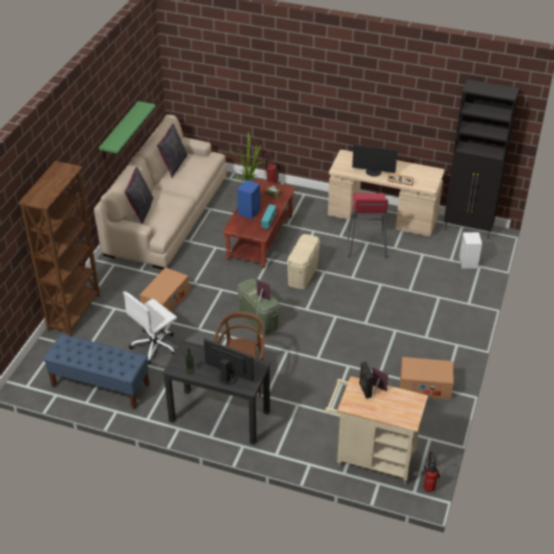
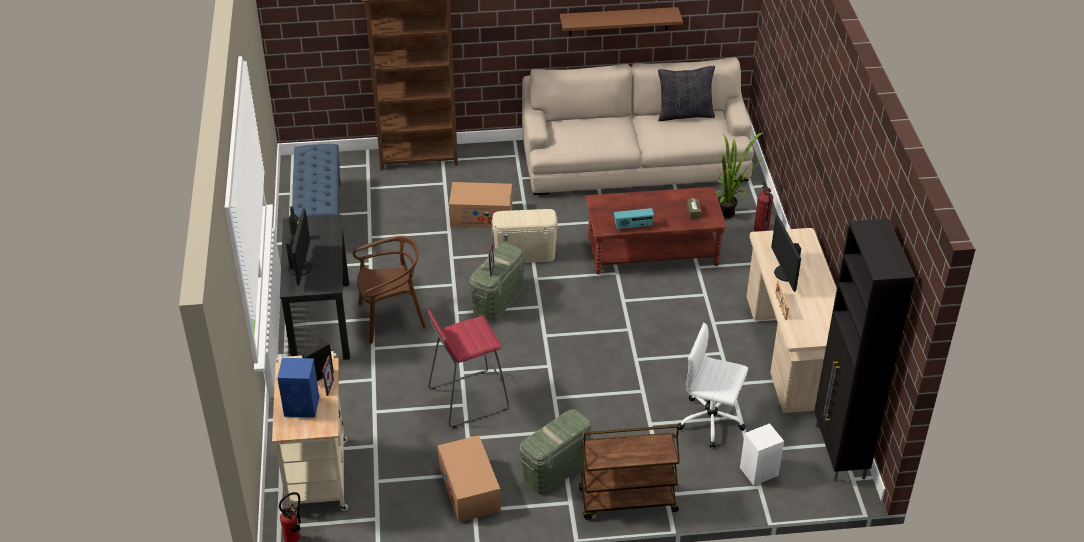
camera: 65 degrees right, 0 degrees up
(119, 131) = (618, 21): green shelf -> brown shelf
(141, 210) = (577, 121): black pillow -> none
(155, 346) = (403, 234): white office chair -> white office chair (712, 421)
(249, 211) = (641, 204): blue speaker -> blue speaker (302, 406)
(302, 274) = (609, 311): beige storage box -> beige storage box (525, 253)
(366, 246) = (712, 354): red stool -> red stool (467, 398)
(427, 342) = (555, 470): none -> green storage box
(467, 321) = (627, 501): none -> brown cart

